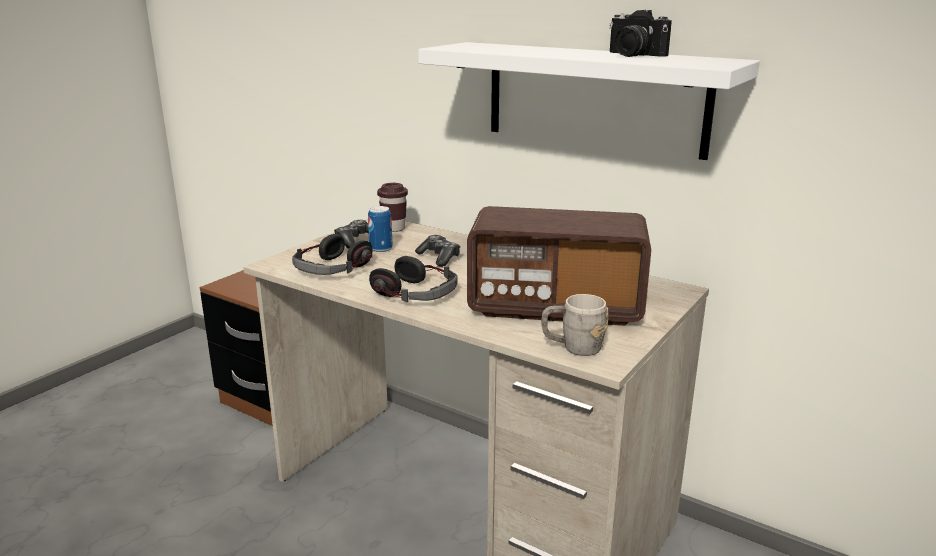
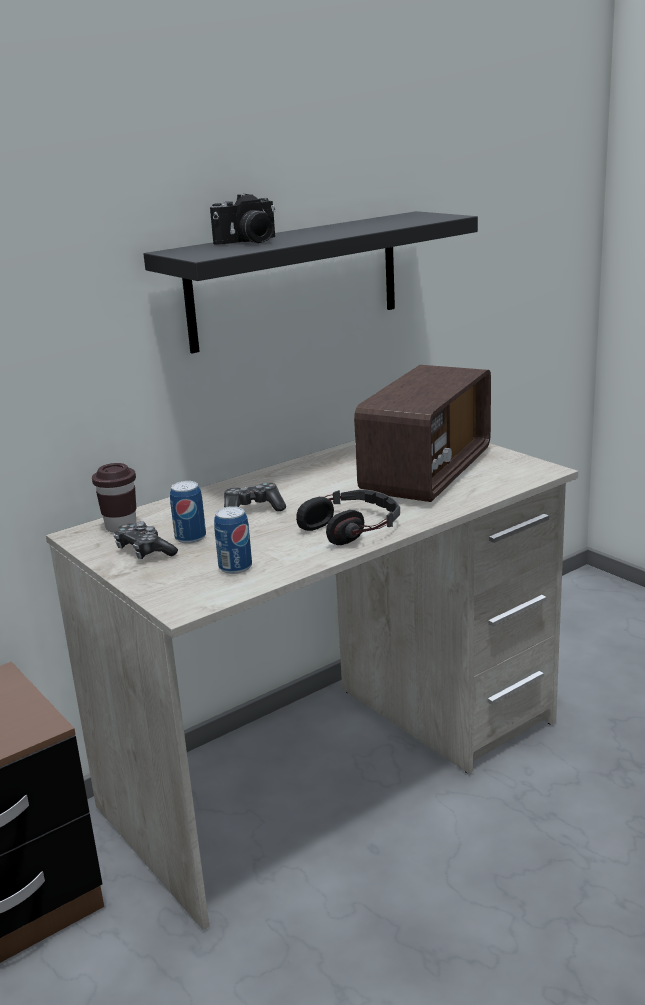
camera: 70 degrees left, 0 degrees up
(333, 268) = (235, 567): headphones -> can
(573, 348) = (515, 477): grey mug -> none
(594, 98) = (295, 280): white shelf -> black shelf
(632, 55) = (357, 224): camera -> camera (249, 242)

